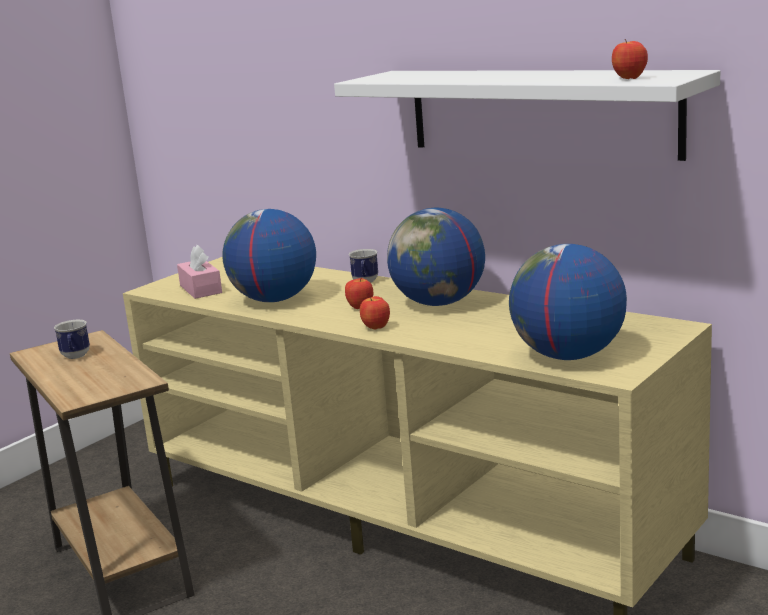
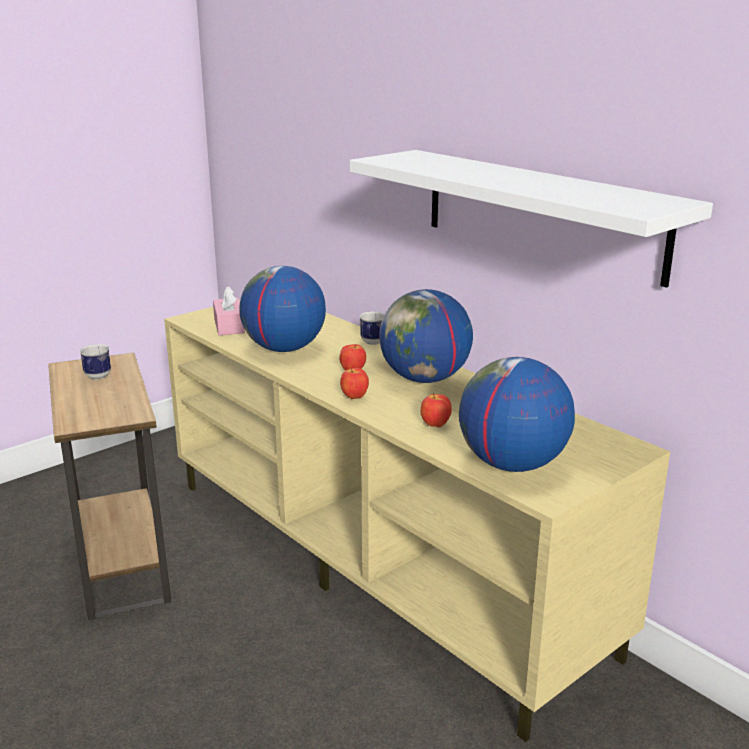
camera: 10 degrees right, 5 degrees up
(629, 78) = (612, 201): apple -> apple (435, 425)

